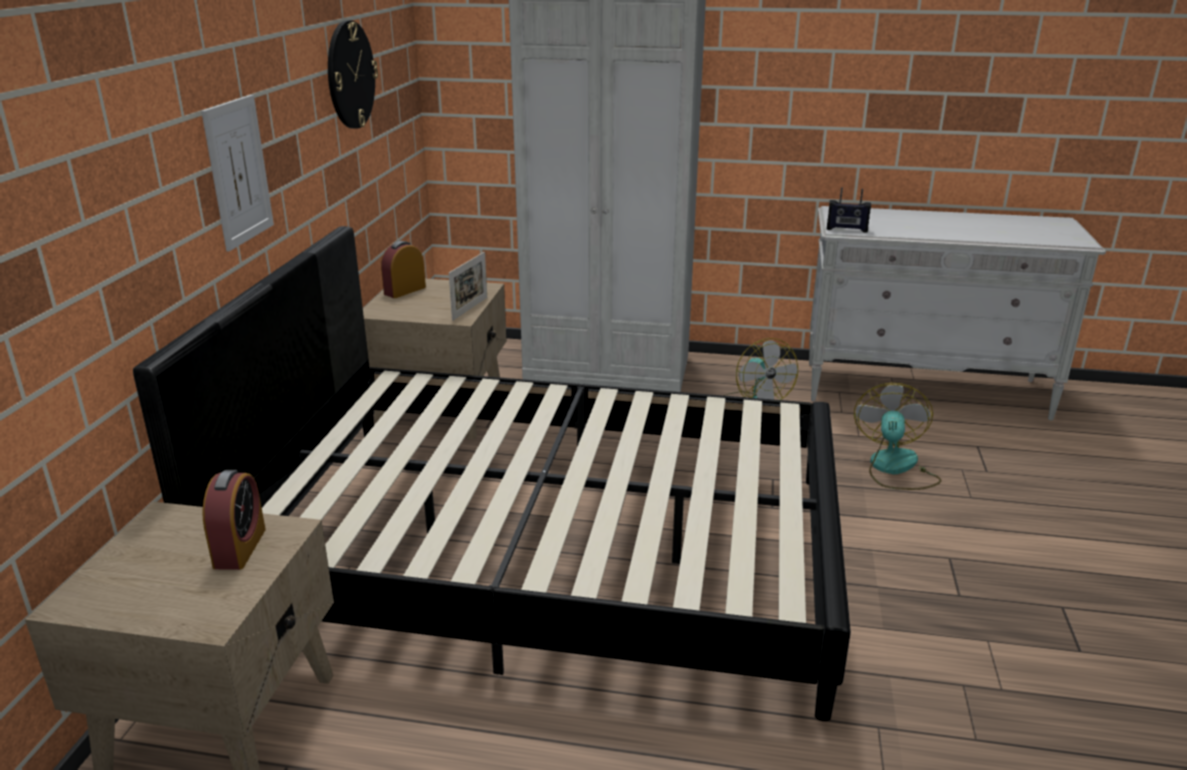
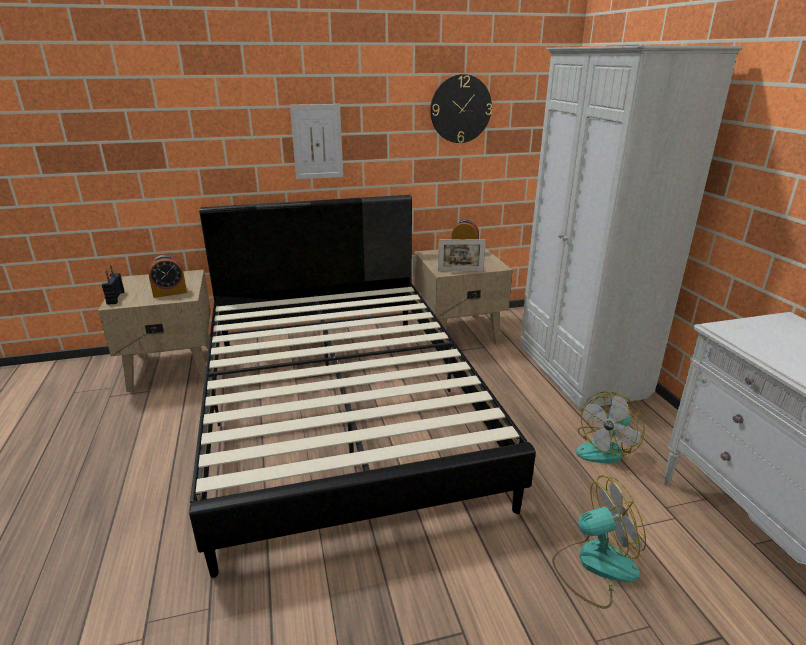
camera: 65 degrees right, 0 degrees up
(847, 229) = (731, 331): radio -> radio (115, 298)

